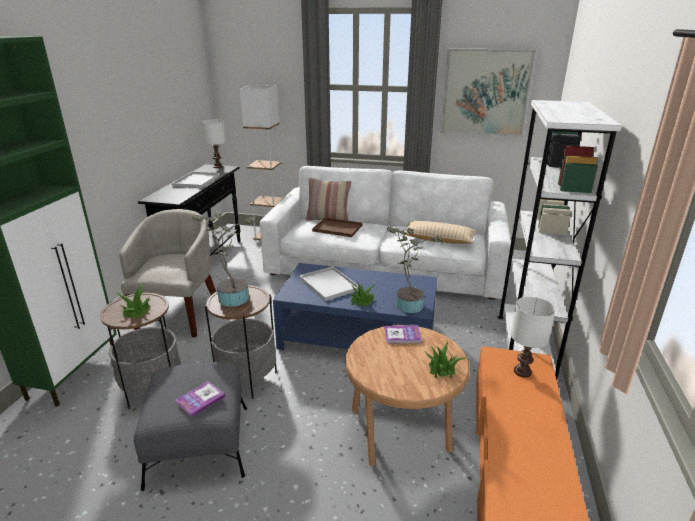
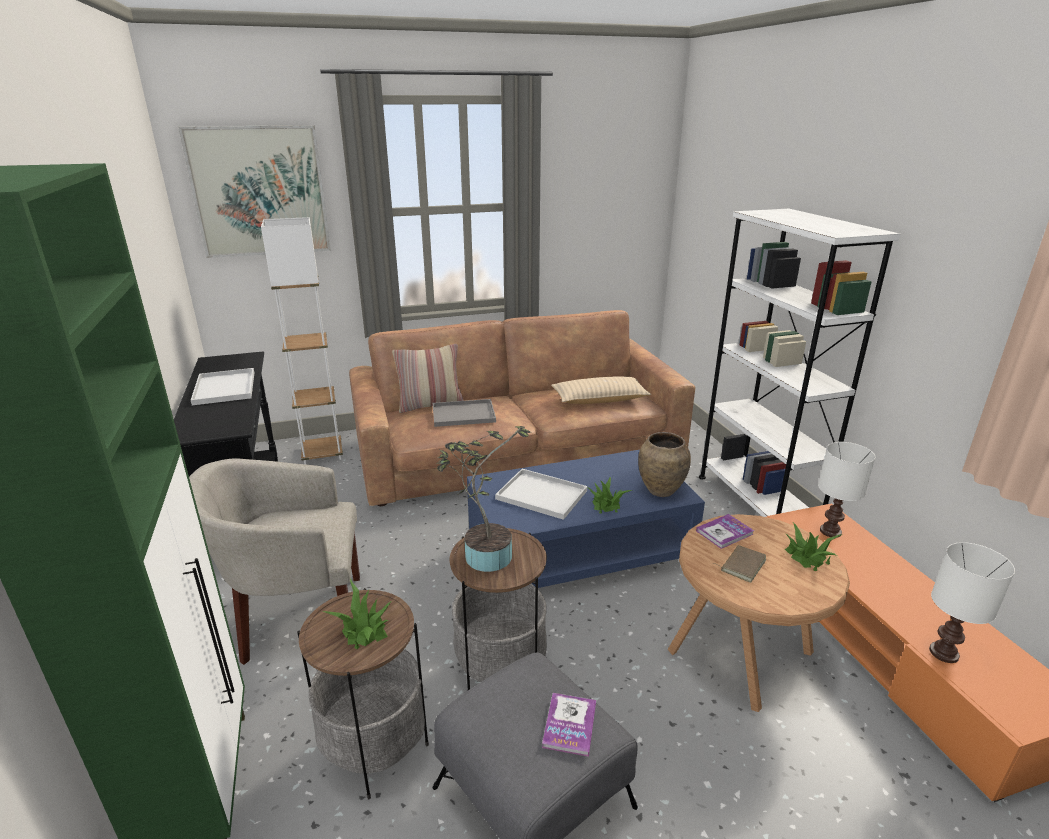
camera: 30 degrees left, 0 degrees up
(179, 315) = (297, 615): beige armchair -> beige armchair turned 75 degrees counterclockwise
(217, 166) = (228, 358): white table lamp -> white table lamp (942, 653)
(336, 228) = (462, 414): brown tray -> grey tray
(385, 266) = (518, 450): white sofa -> brown sofa
(387, 356) = (741, 565): none -> brown book
(408, 304) = (660, 491): potted plant -> brown vase
(485, 93) = (593, 204): picture -> picture (260, 192)

